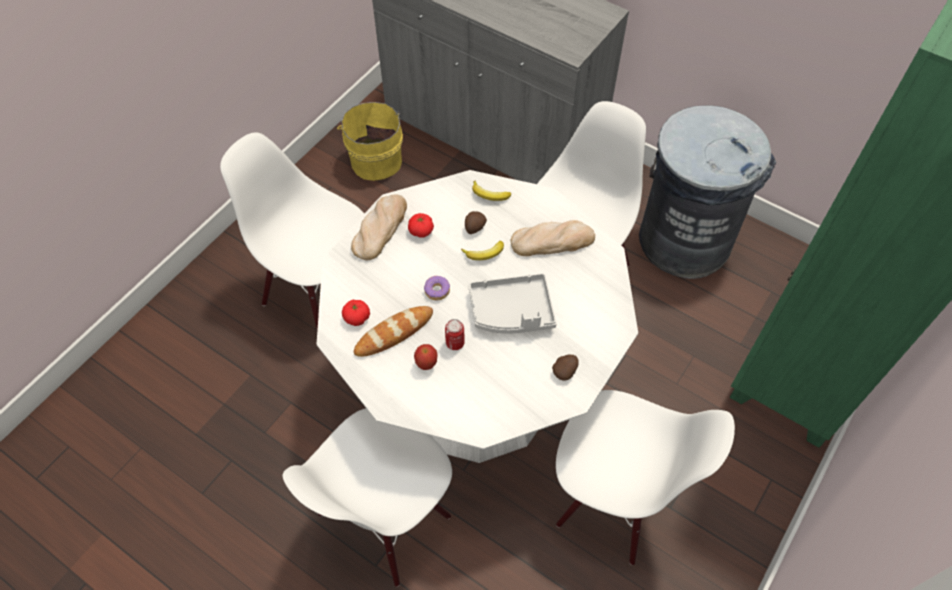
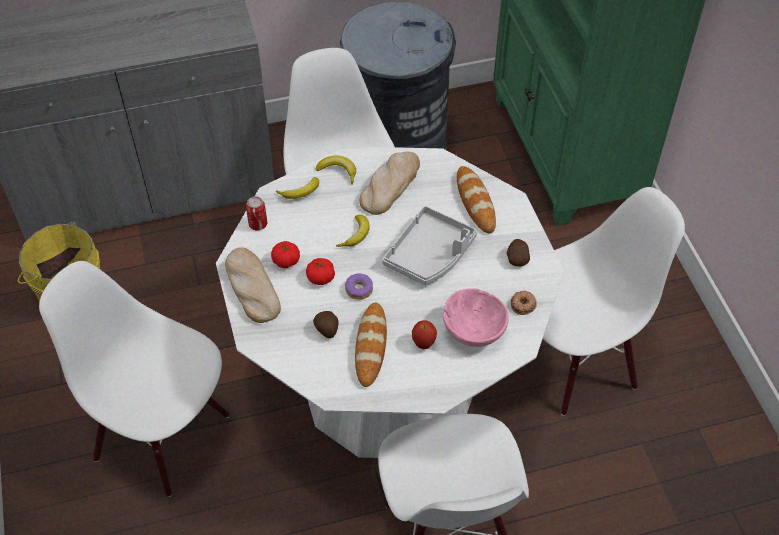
camera: 50 degrees left, 5 degrees down
(319, 289) = (163, 435): white chair -> white chair turned 45 degrees clockwise
(357, 317) = (328, 363): tomato -> tomato (321, 278)
(455, 343) = (422, 311): can -> can (258, 224)
(467, 388) = (472, 331): none -> pink bowl
(474, 228) = (322, 224): potato -> potato (327, 330)
(524, 405) = (523, 304): none -> donut
(531, 202) = (338, 171): none -> banana
(593, 305) = (475, 202): none -> bread

